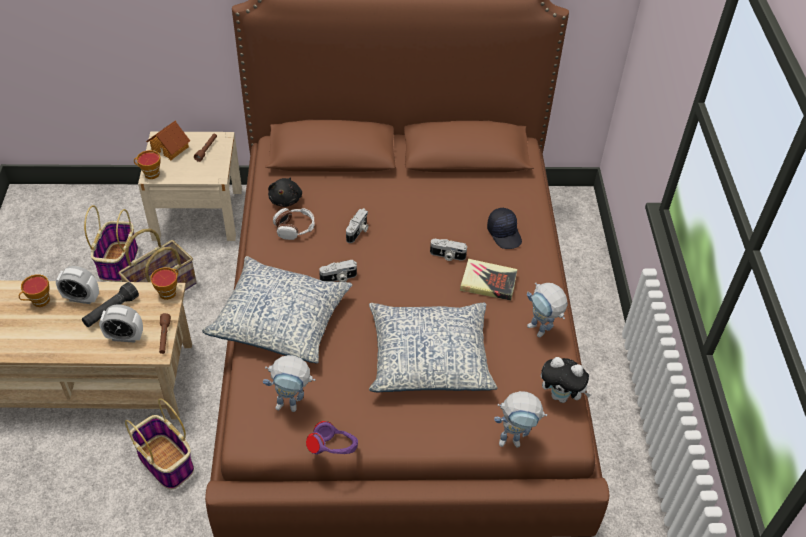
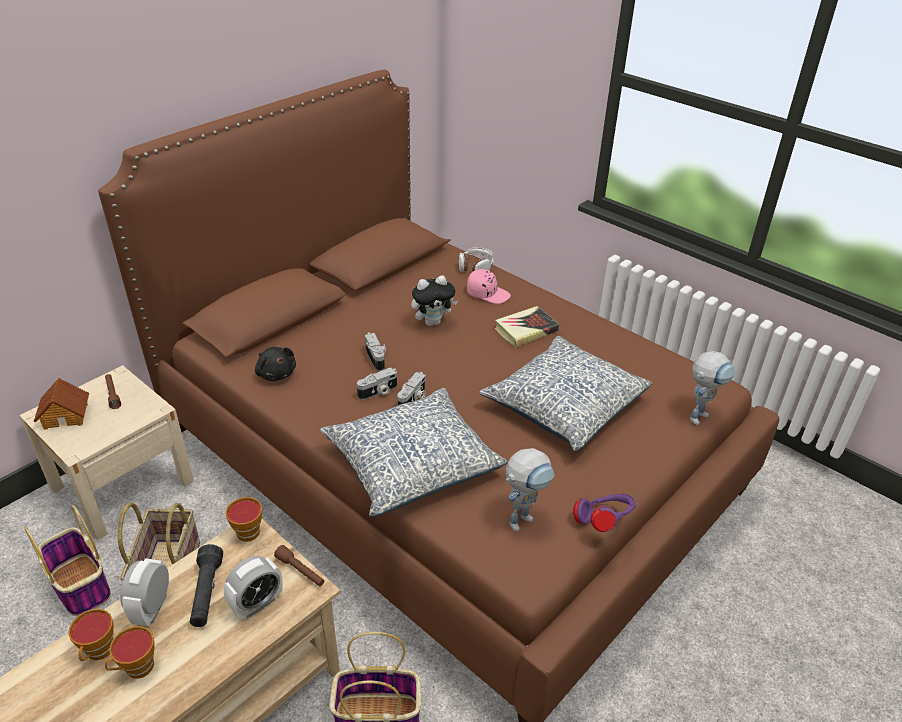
camera: 45 degrees left, 10 degrees down
(81, 298) = (152, 608): alarm clock -> alarm clock turned 135 degrees clockwise
(149, 174) = (72, 450): cup -> cup (136, 668)
(294, 228) = (317, 389): headphones -> headphones (475, 267)
(447, 256) = (471, 331): camera -> camera (378, 392)
(504, 234) = (488, 293): black cap -> pink cap
(541, 332) = (607, 337): toy robot -> none
(561, 396) = (679, 366): plush toy -> plush toy (433, 322)

